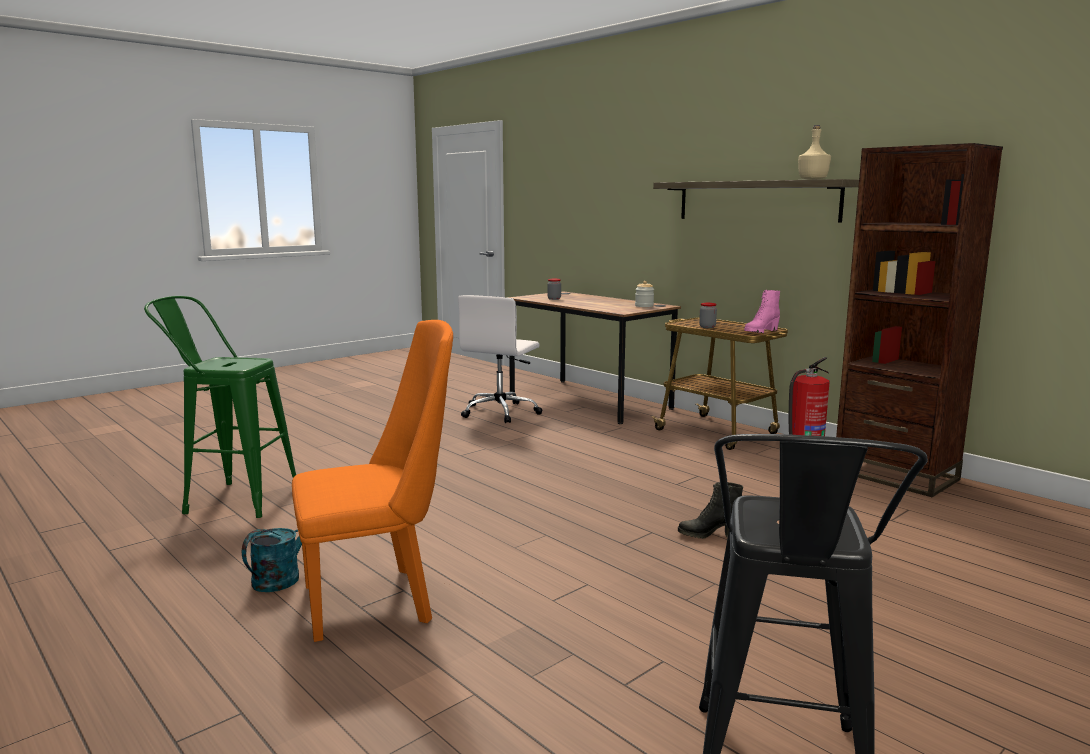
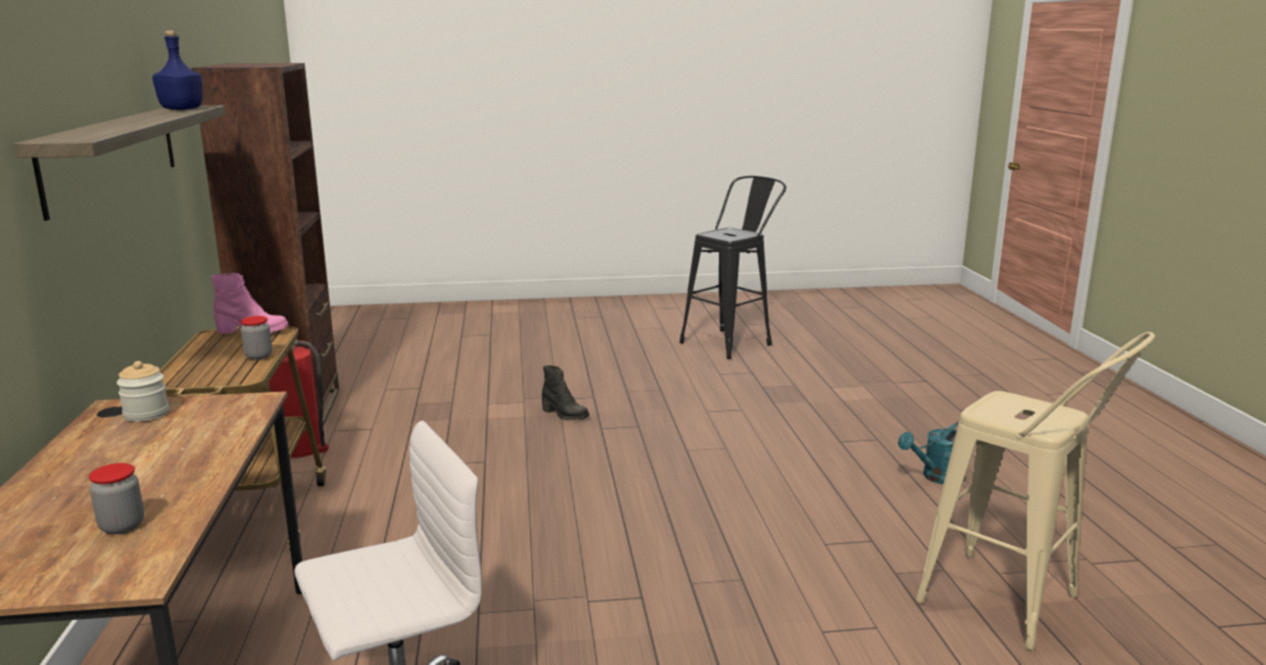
camera: 145 degrees left, 5 degrees up
(232, 499) = (1014, 606): green stool -> beige stool
(380, 600) = (861, 440): orange chair -> none
(813, 179) = (181, 109): beige bottle -> blue bottle

